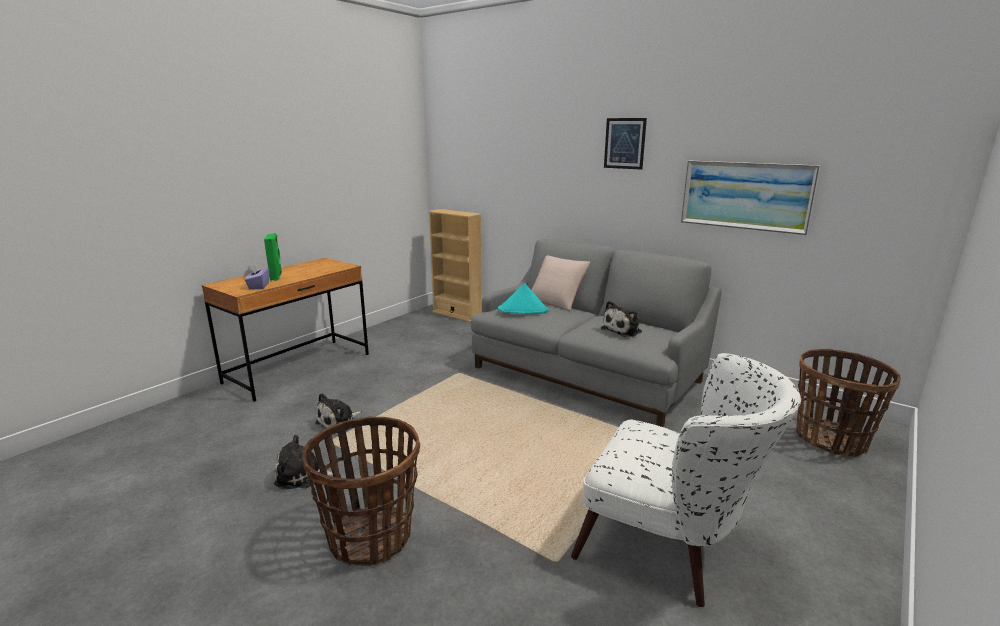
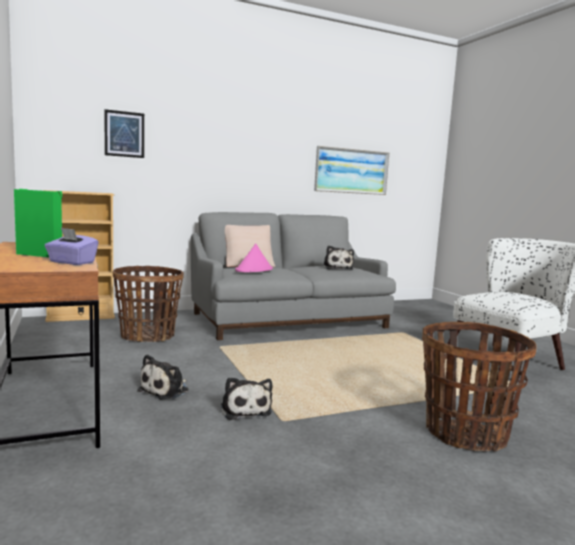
camera: 60 degrees left, 10 degrees down
(302, 476) = (339, 446): plush toy -> plush toy (166, 390)
(523, 310) = (254, 270): turquoise hat -> pink hat
(624, 143) = (269, 129): picture -> picture (124, 134)
(831, 440) = (432, 310): basket -> basket (148, 336)

